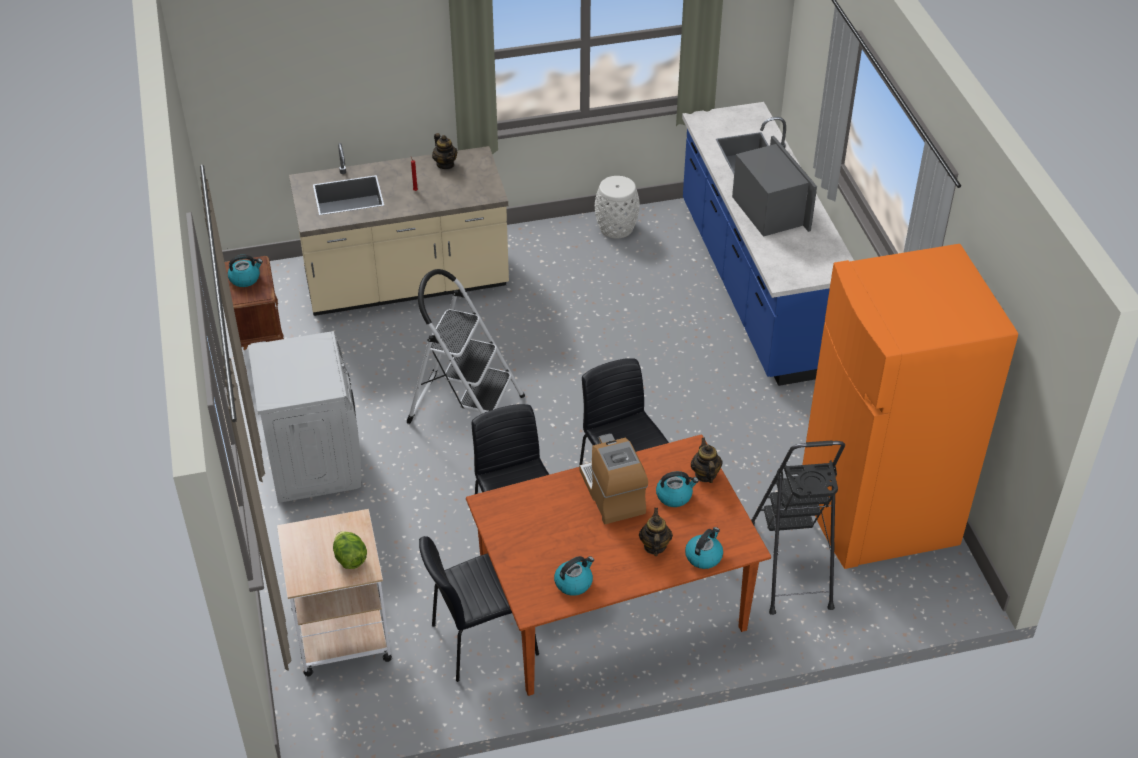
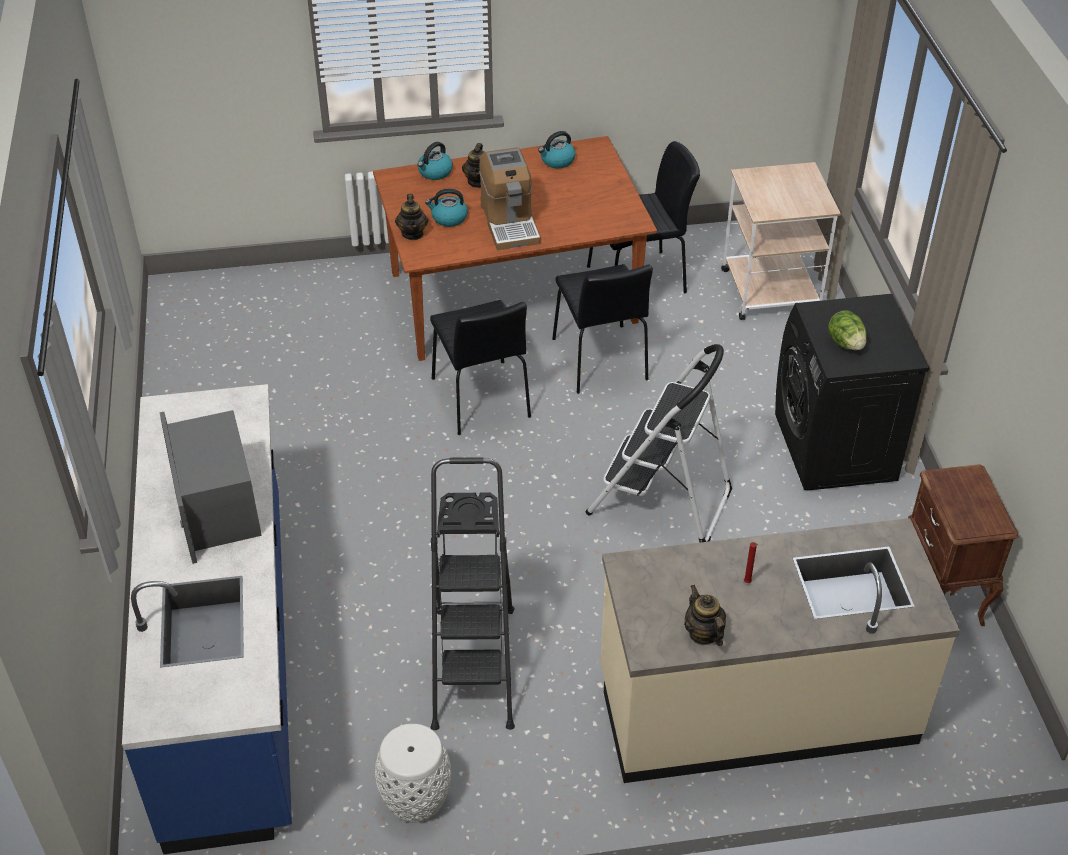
camera: 175 degrees left, 0 degrees up
(245, 278) = (972, 503): kettle -> none
(314, 462) = (834, 449): white washing machine -> black washing machine
(350, 559) = (763, 184): lettuce -> lettuce (845, 343)
(790, 565) = (330, 320): step ladder -> step ladder (474, 664)
(877, 510) = (217, 362): orange fridge -> none

